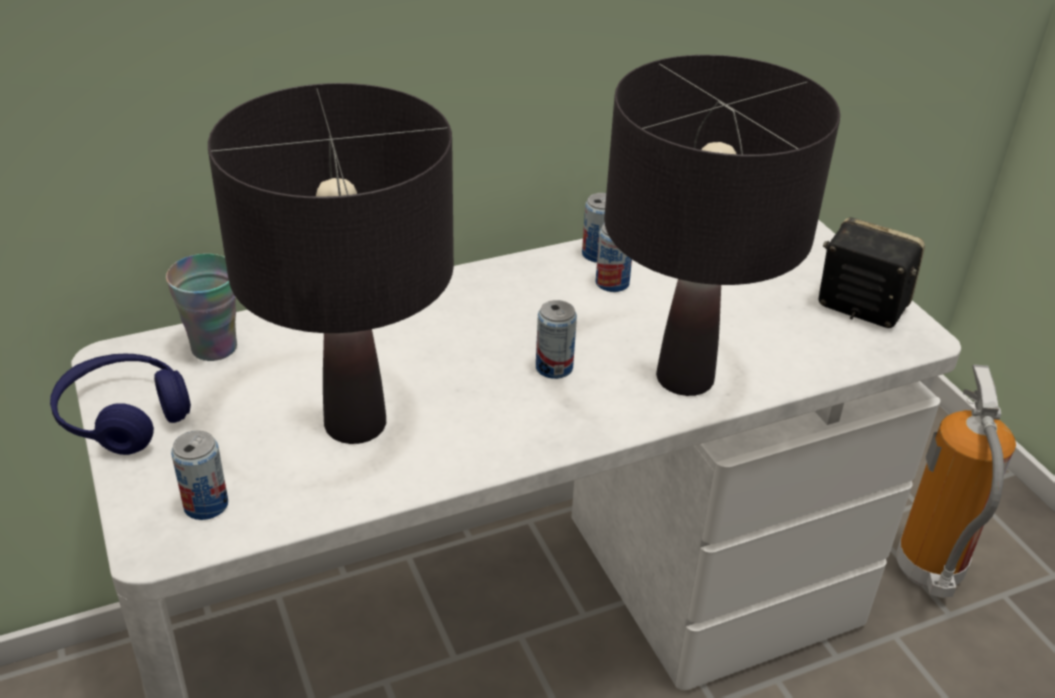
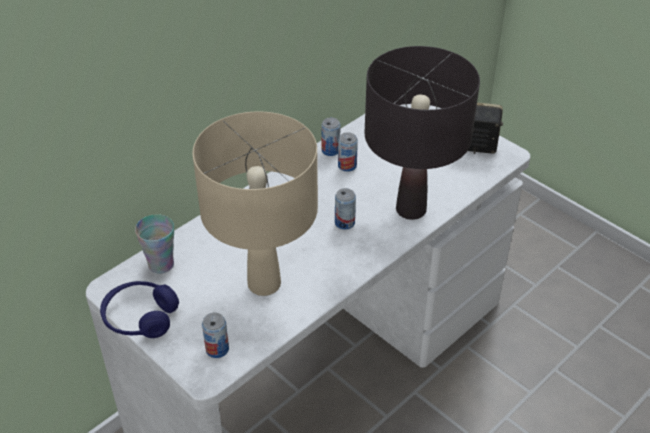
camera: 20 degrees left, 5 degrees up
(355, 425) = (264, 284): black table lamp -> beige table lamp
(929, 572) = (518, 265): fire extinguisher -> none

